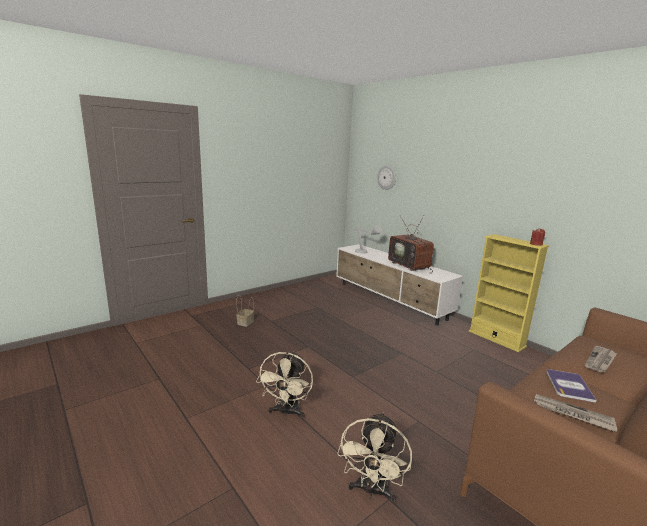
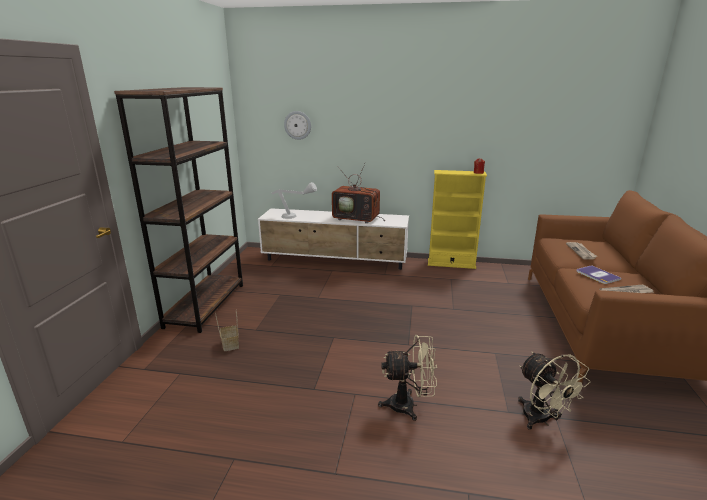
camera: 40 degrees left, 5 degrees up
(266, 296) = (206, 305): none -> brown bookcase
(287, 412) = (409, 405): beige fan -> beige fan turned 60 degrees counterclockwise

